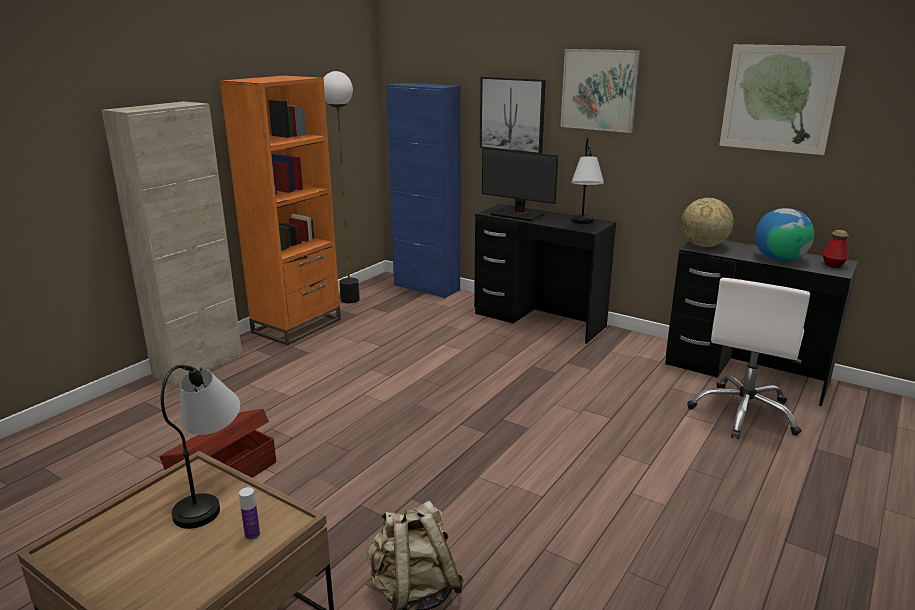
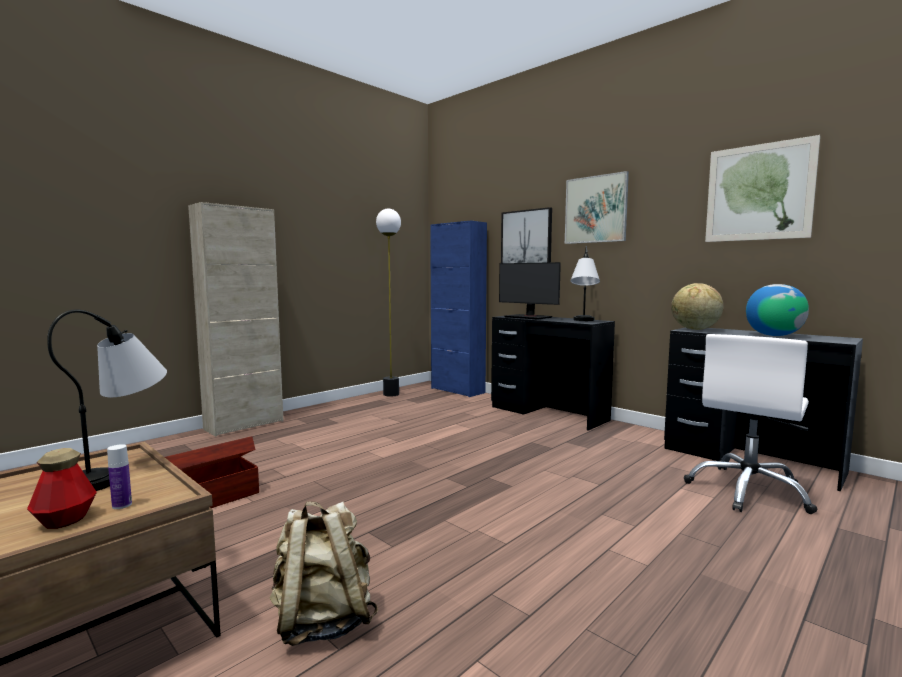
camera: 10 degrees right, 15 degrees down
(297, 326) = (339, 407): orange bookcase -> none
(833, 265) = (834, 339): bottle -> bottle (65, 520)

